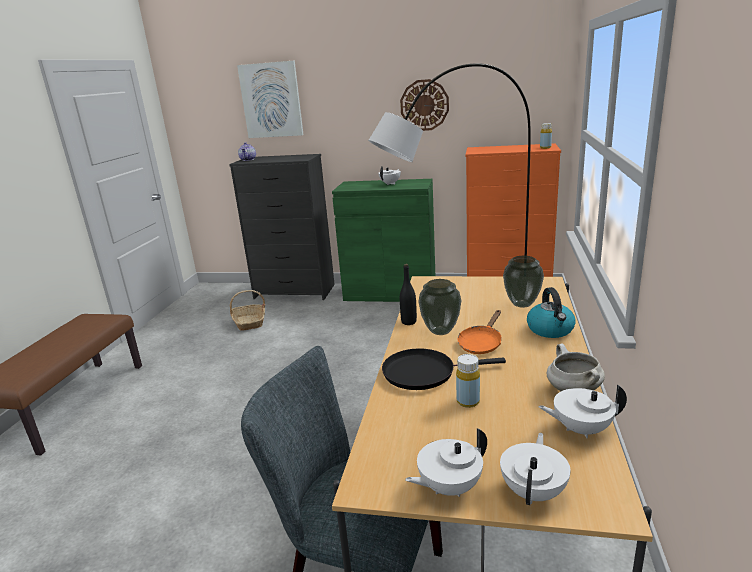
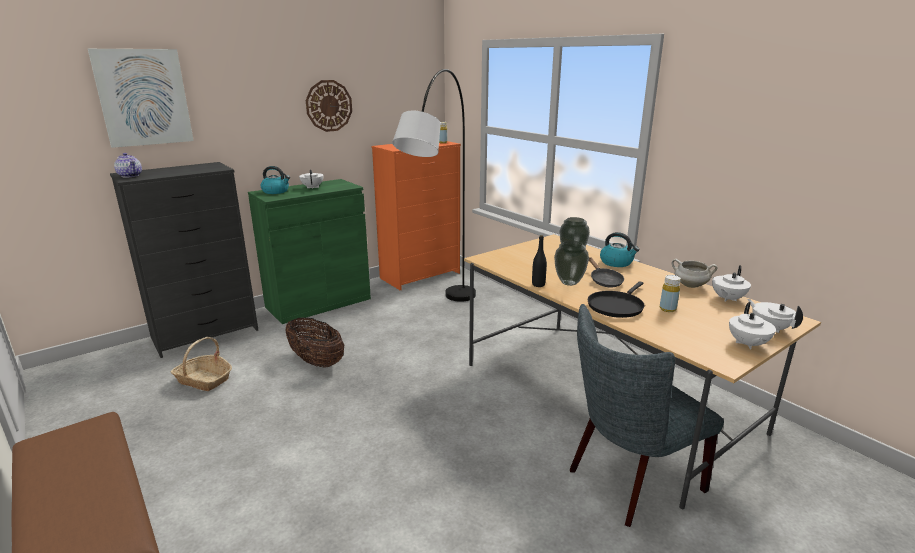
camera: 50 degrees left, 0 degrees up
(319, 337) = (316, 361): none -> basket
(359, 183) = (276, 191): none -> kettle
(481, 343) = (604, 281): orange frying pan -> black frying pan

